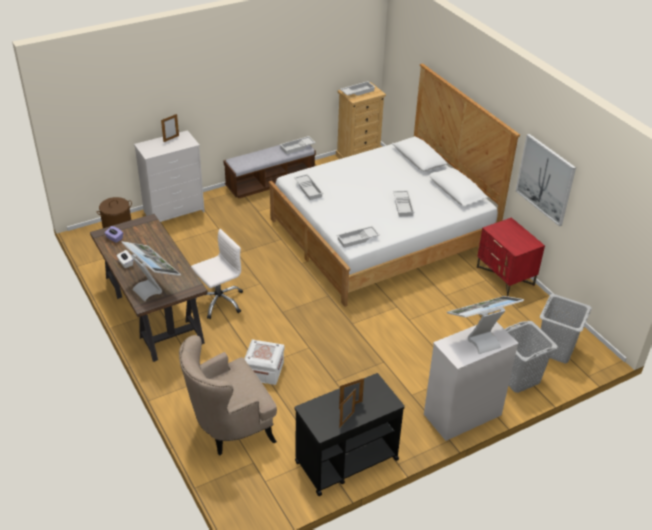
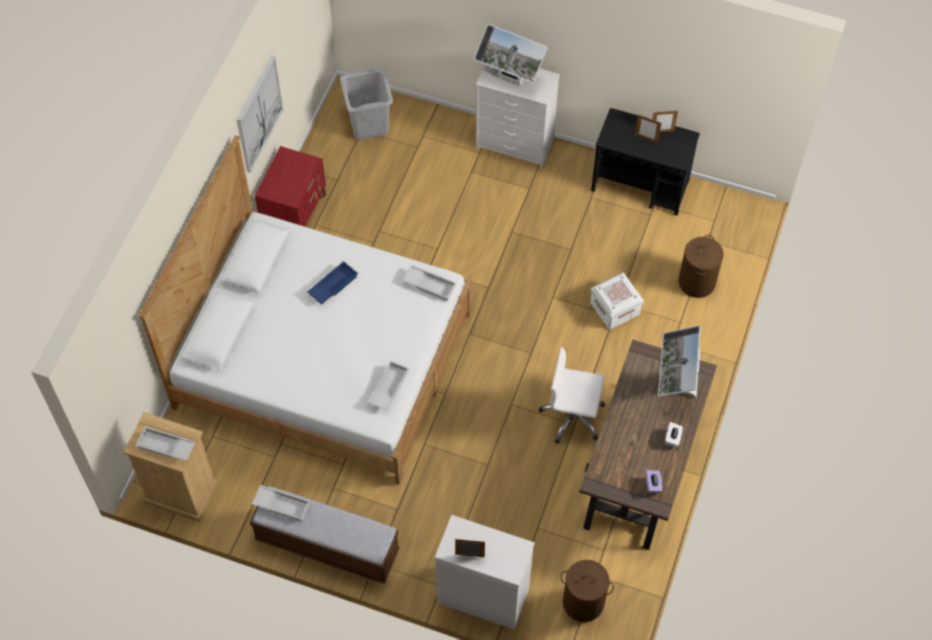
camera: 130 degrees left, 20 degrees up
(229, 428) = (696, 282): beige armchair -> brown laundry basket
(403, 205) = (332, 285): white tray -> blue tray
(518, 378) = (433, 131): grey laundry basket -> none

